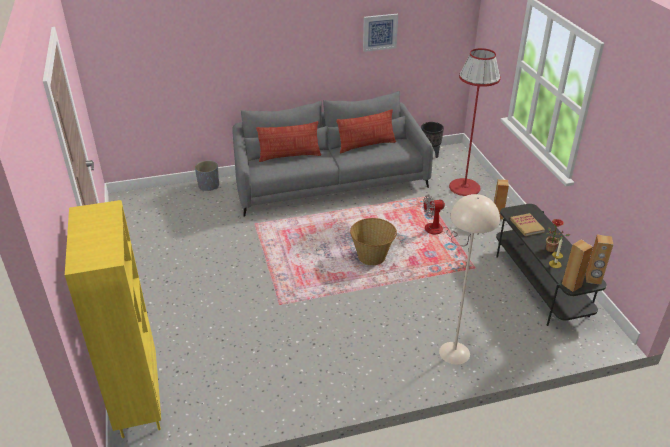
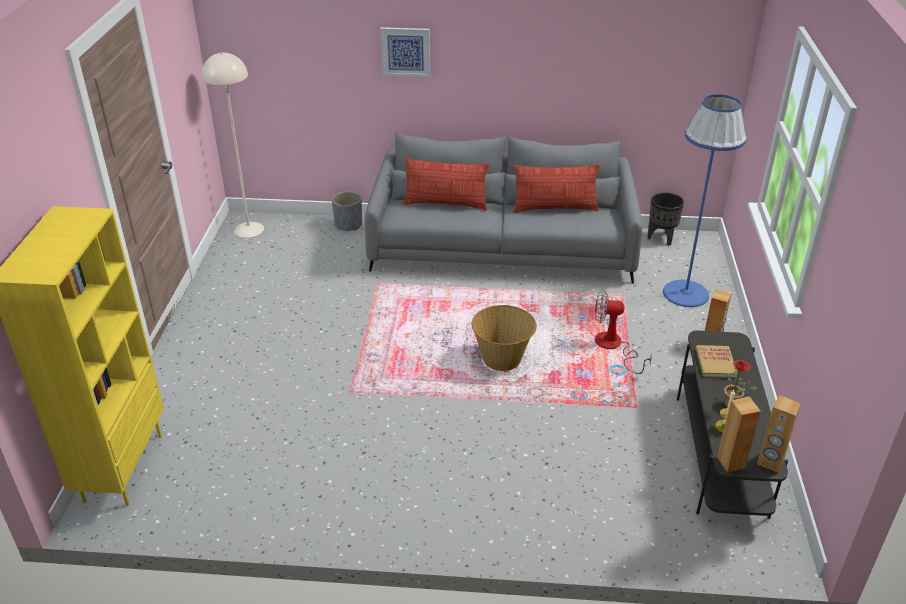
camera: 20 degrees right, 0 degrees up
(380, 32) = (600, 54): picture -> picture (405, 51)
(454, 353) = (540, 514): beige floor lamp -> beige floor lamp (248, 229)
(464, 187) = (686, 293): red floor lamp -> blue floor lamp

